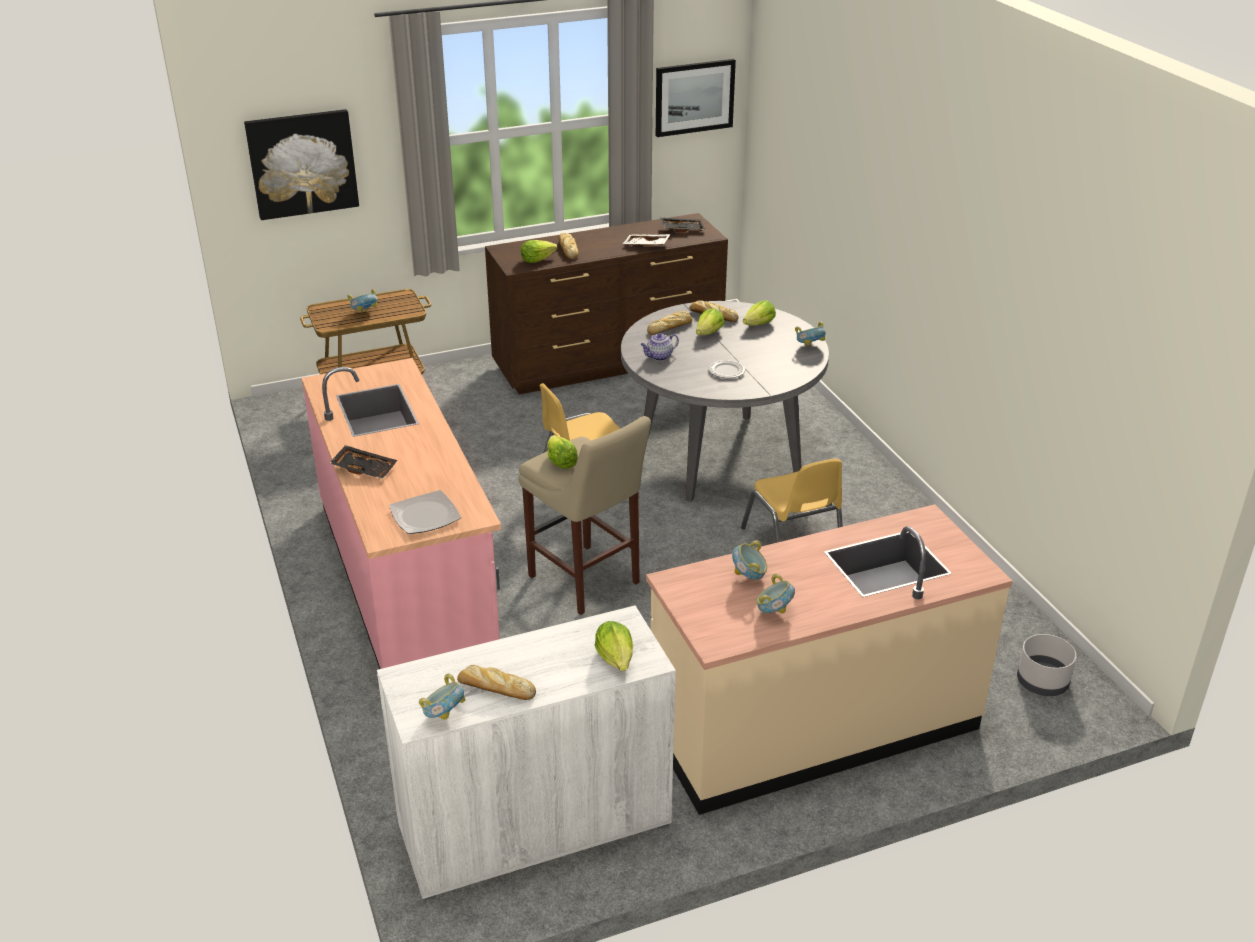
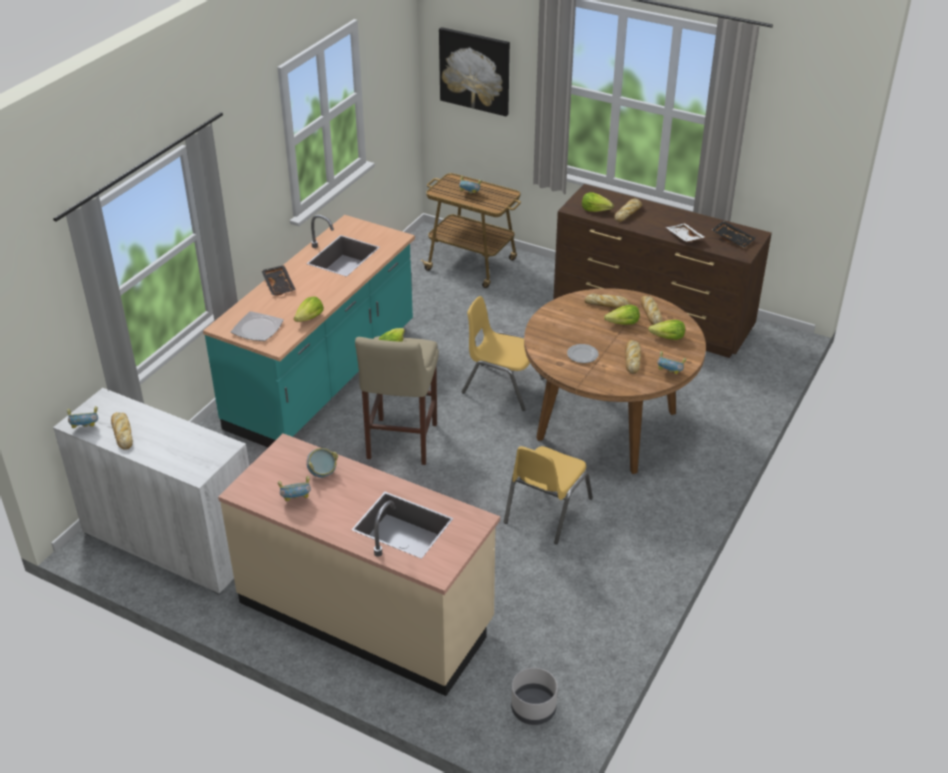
camera: 50 degrees right, 5 degrees up
(408, 580) = (324, 377): pink counter -> turquoise counter
(616, 658) = (188, 461): lettuce -> lettuce (310, 318)
(659, 357) = (562, 320): teapot -> none
(694, 97) = (797, 131): picture -> none
(719, 456) = (606, 425): grey dining table -> brown dining table
(766, 352) = (632, 359): none -> bread

